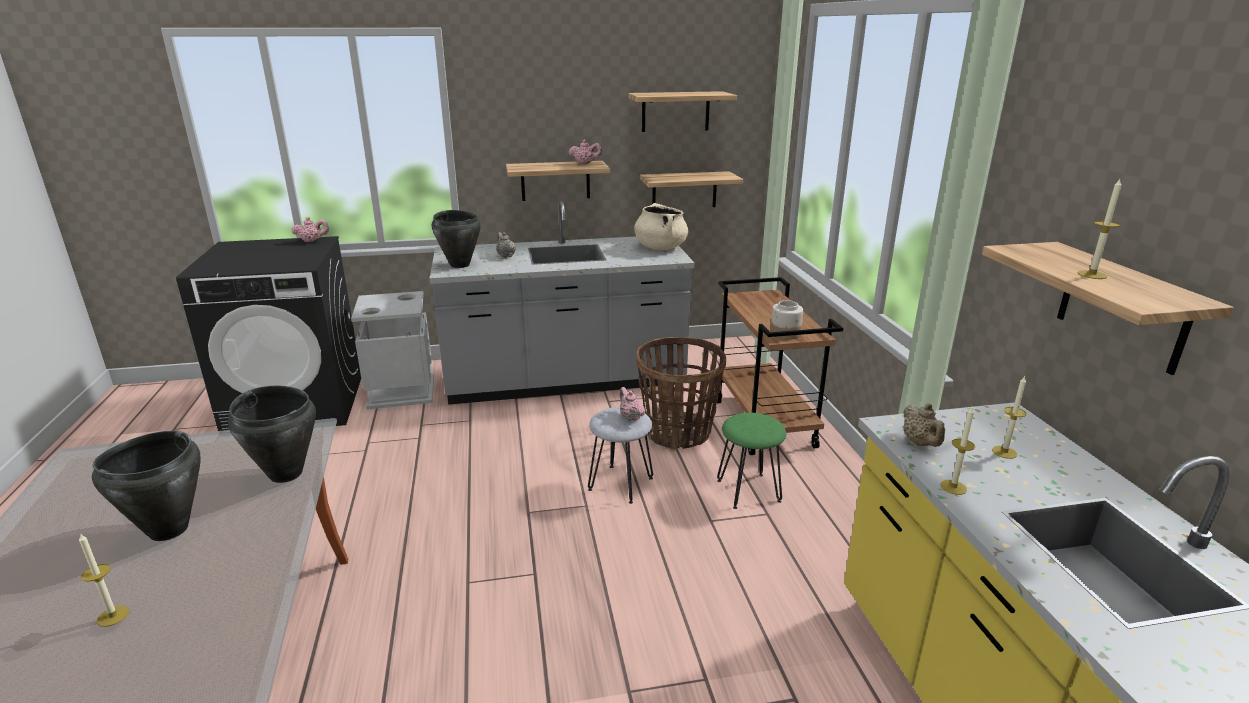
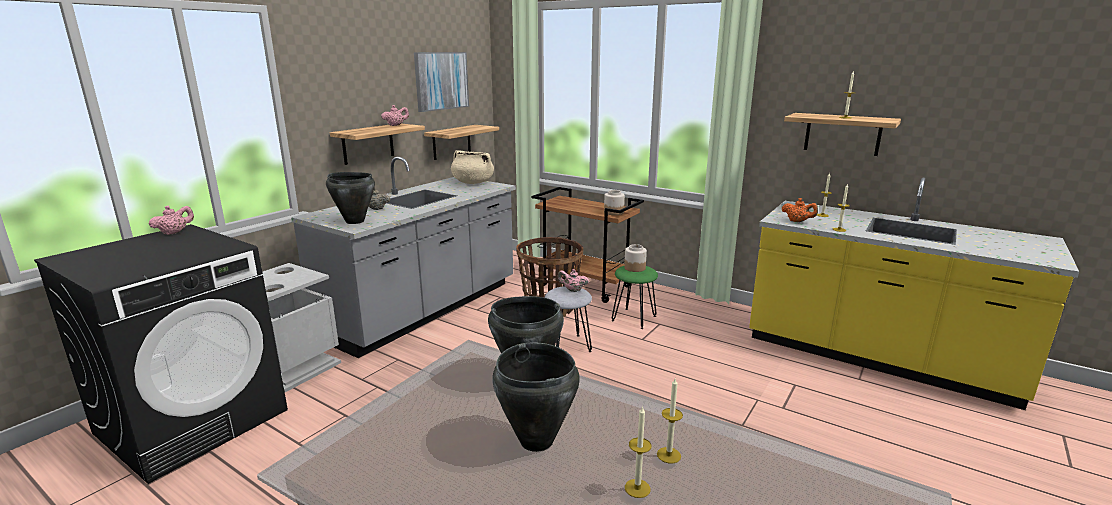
camera: 45 degrees left, 5 degrees down
(185, 611) = (668, 455): none -> candle
(675, 111) = (441, 81): shelf -> picture
(756, 421) = (634, 268): none -> jar
(920, 443) = (797, 221): beige teapot -> orange teapot

